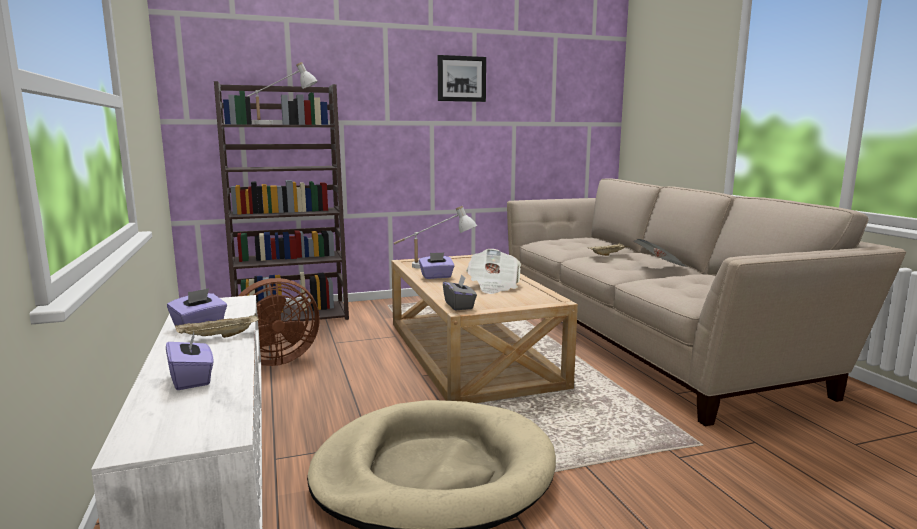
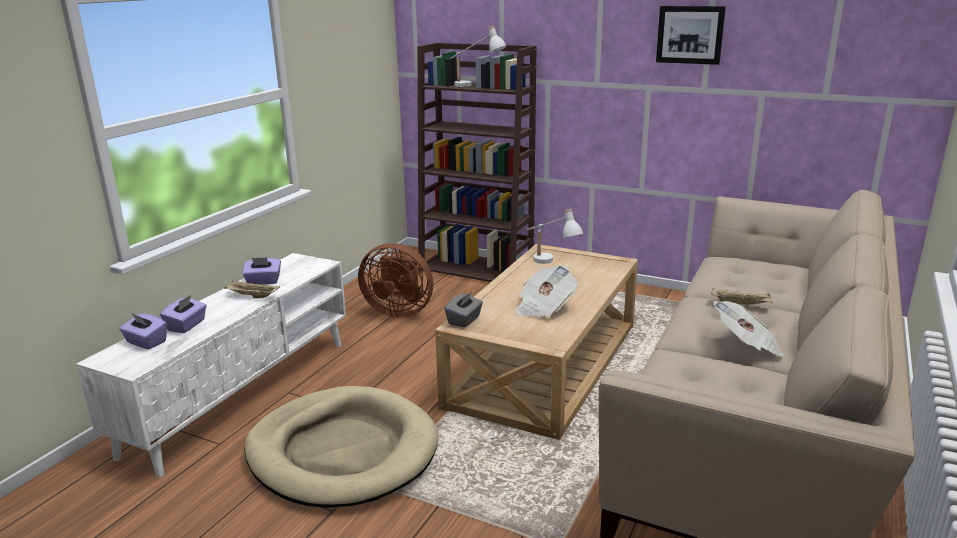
camera: 45 degrees right, 10 degrees up
(436, 276) = (523, 278): purple tissue box -> purple tissue box (146, 342)

